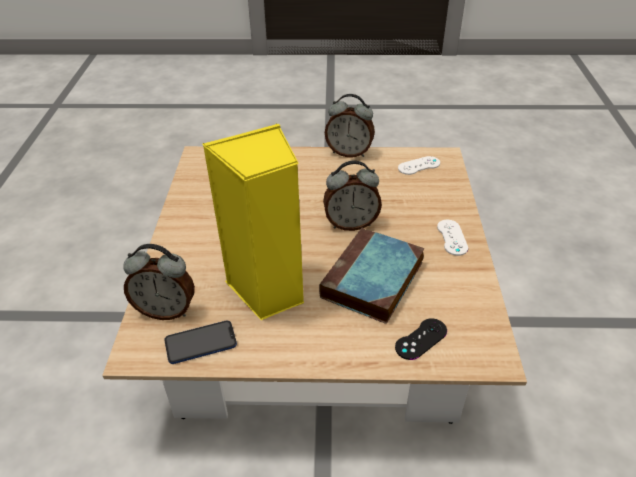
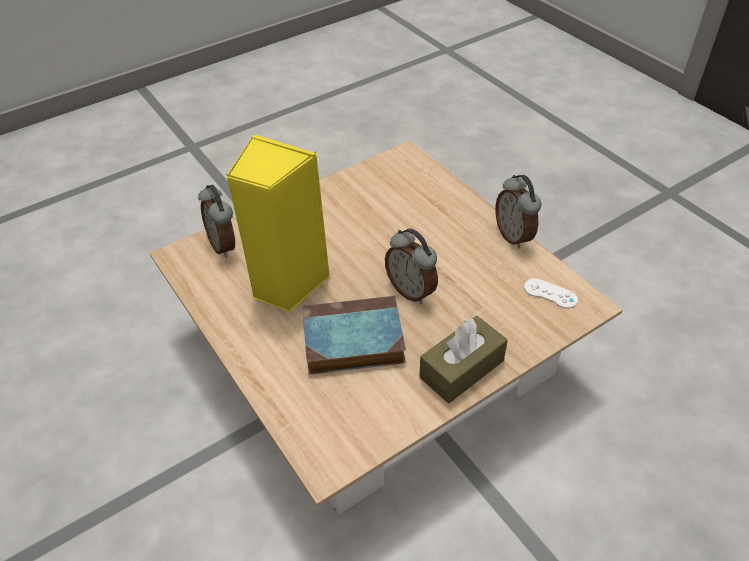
camera: 55 degrees right, 5 degrees up
(201, 343) = (208, 281): phone -> none
(421, 339) = (309, 405): black game controller -> none
(452, 237) = (461, 369): white game controller -> brown tissue box

